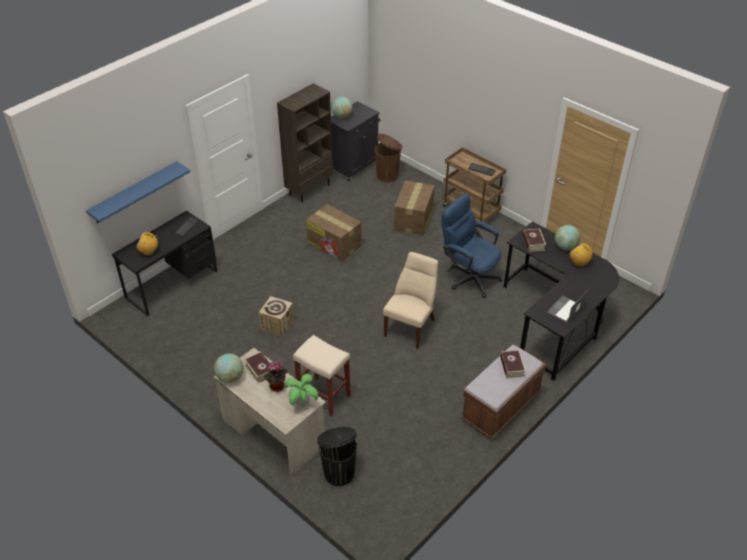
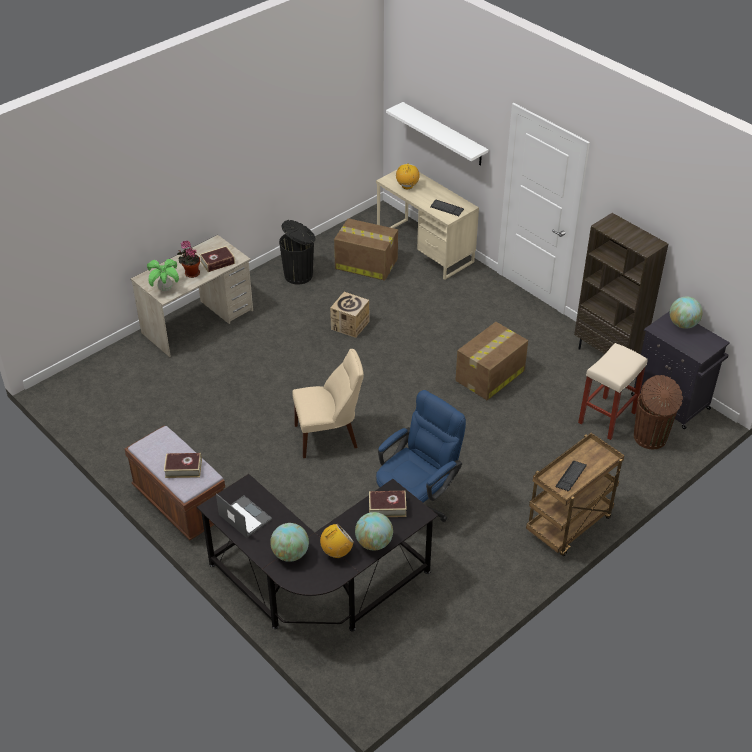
camera: 95 degrees right, 0 degrees up
(134, 193) = (444, 134): blue shelf -> white shelf
(172, 284) = (424, 248): black desk -> beige desk
(230, 377) = (213, 244): globe -> globe (290, 554)
(324, 396) = (236, 358): beige stool -> beige stool (607, 418)
(338, 472) = (135, 365): black trash can -> black trash can (299, 275)
(411, 326) = (329, 436): beige chair -> beige chair turned 45 degrees counterclockwise
(413, 219) = (543, 457): cardboard box -> cardboard box (365, 264)

